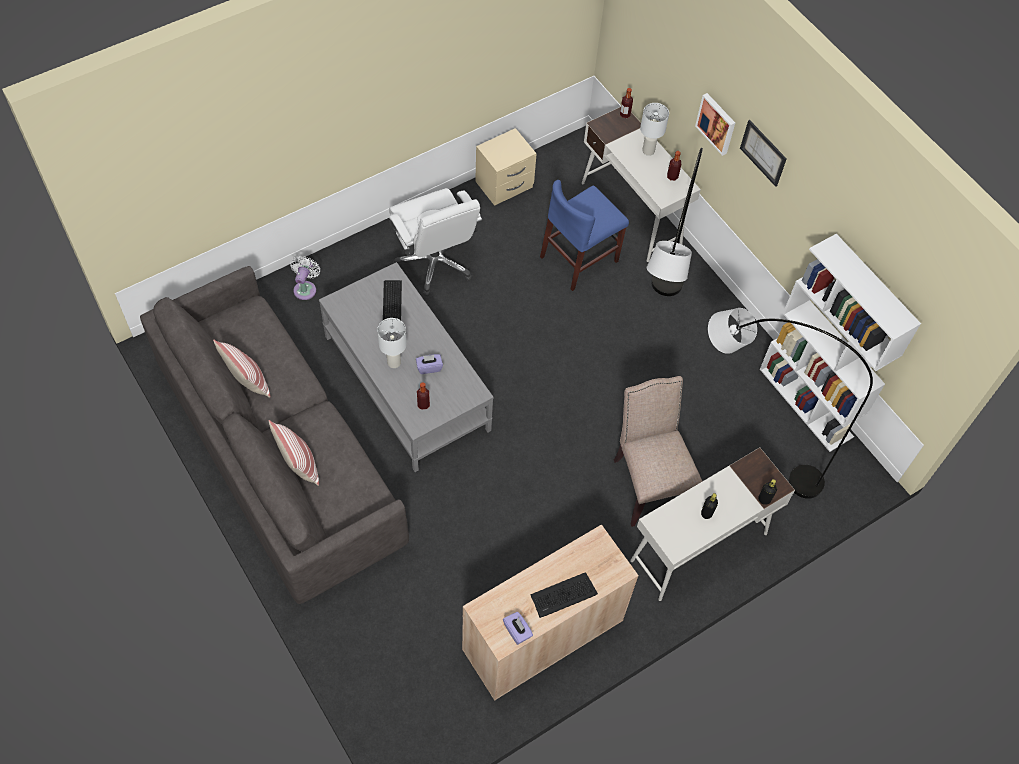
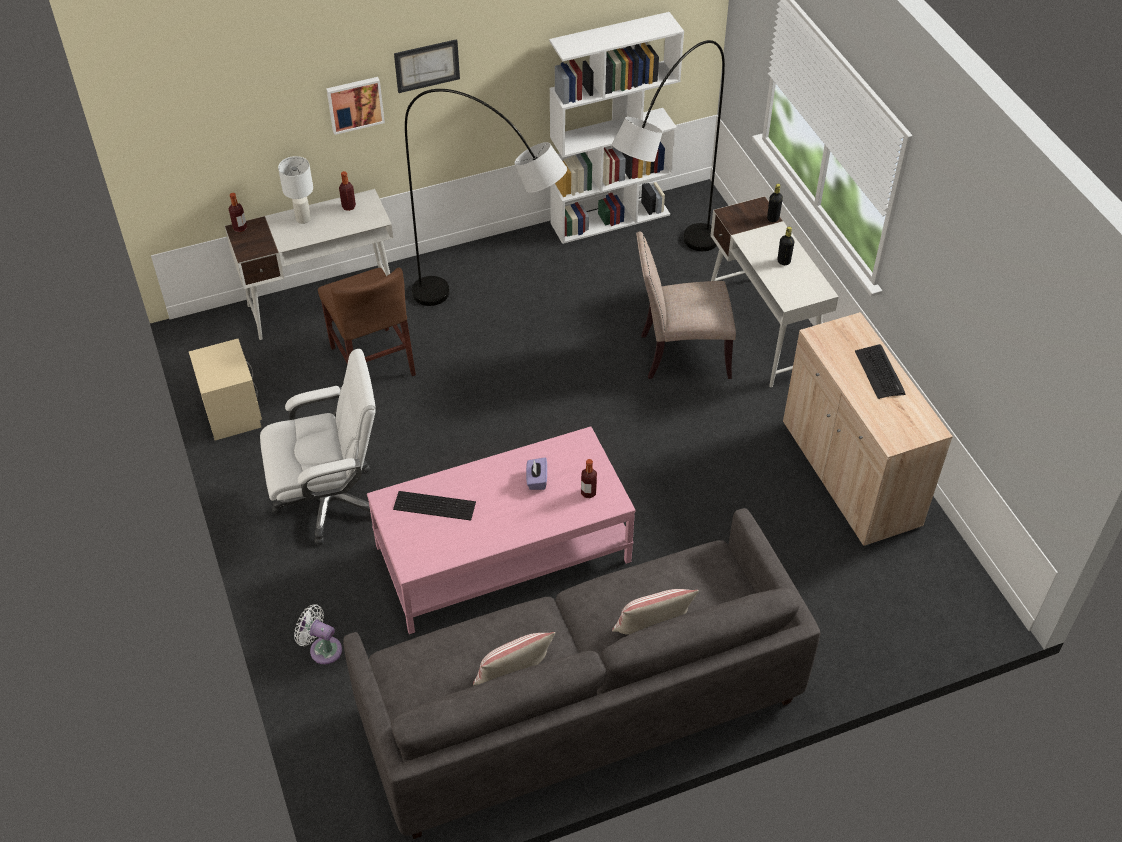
camera: 75 degrees left, 10 degrees down
(393, 362) = (521, 514): white table lamp -> none
(406, 382) = (502, 554): grey coffee table -> pink coffee table
(517, 631) = (919, 415): purple tissue box -> none
(579, 259) = (372, 361): blue chair -> brown chair

